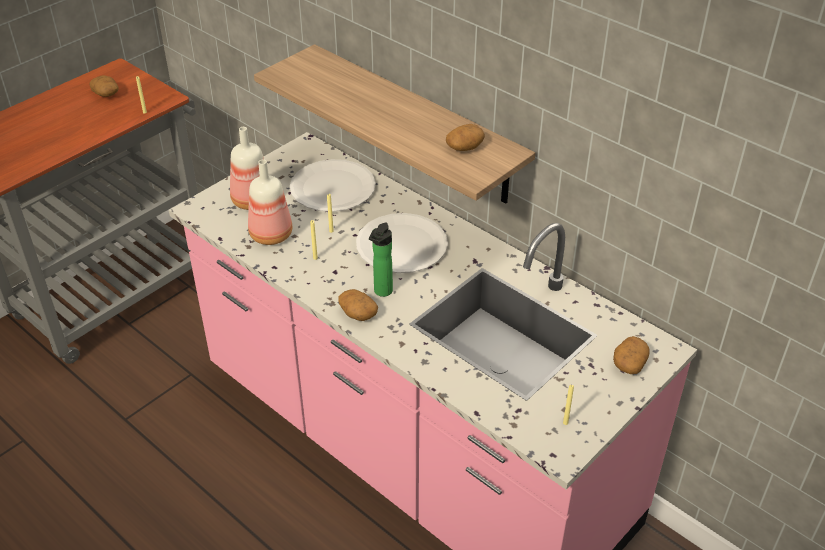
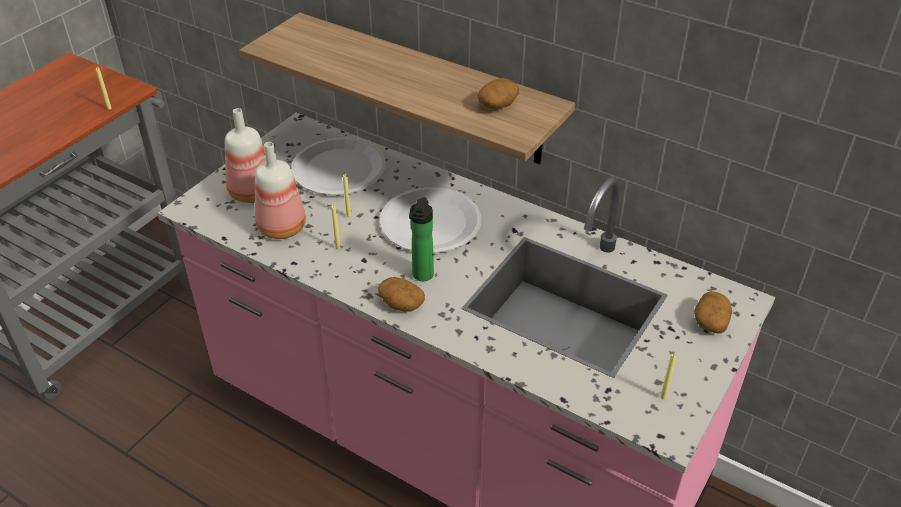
camera: 10 degrees left, 0 degrees up
(106, 94) = (60, 92): potato -> none

